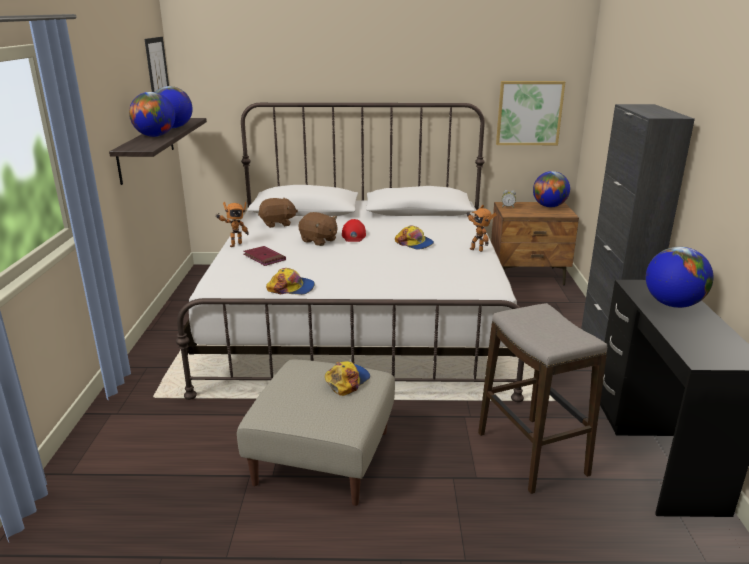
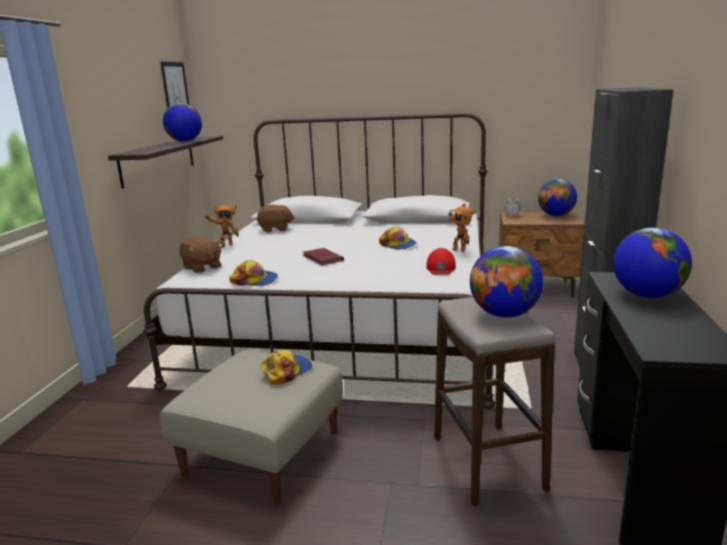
camera: 10 degrees right, 5 degrees down
(155, 136) = (161, 146): globe -> globe (504, 314)
(264, 258) = (245, 256): red book -> red book (323, 258)
(318, 241) = (305, 242): brown plush toy -> brown plush toy (202, 267)
(353, 236) = (341, 239): red cap -> red cap (441, 268)
(529, 113) = (532, 121): picture -> none

